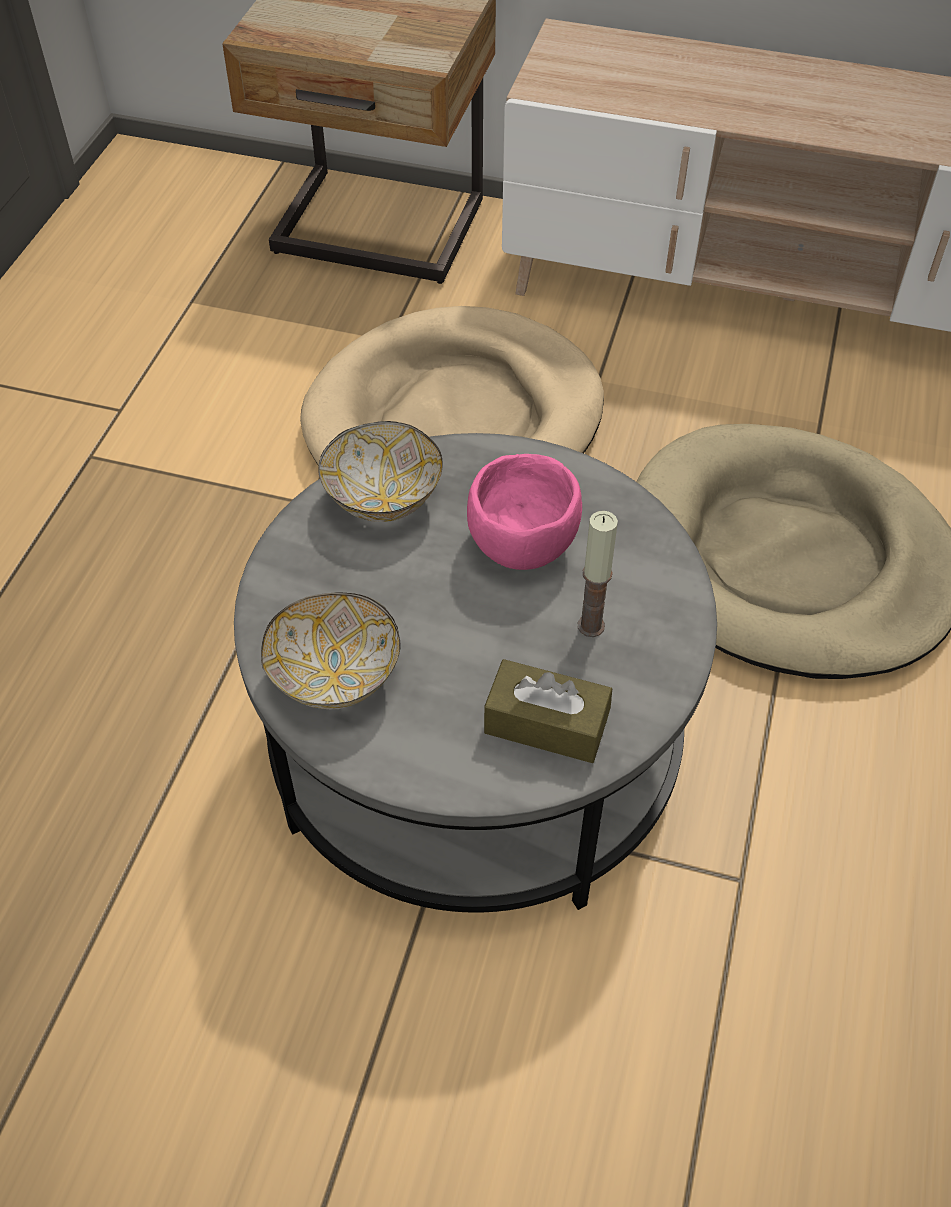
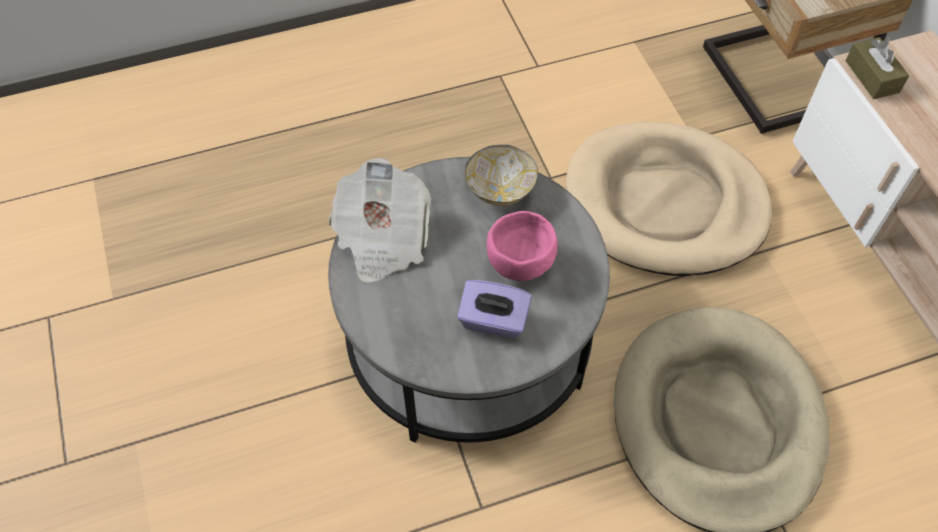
camera: 55 degrees right, 5 degrees up
(337, 677) = (382, 238): bowl -> newspaper
(546, 724) = (419, 335): brown tissue box -> brown tissue box (872, 76)
(591, 626) = (493, 321): candle -> purple tissue box

